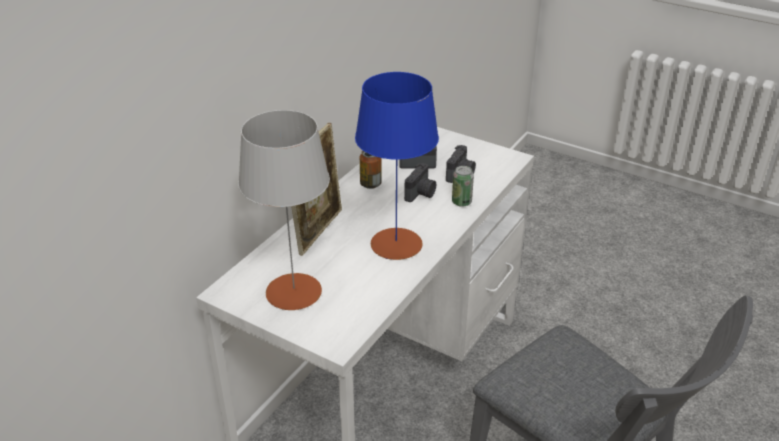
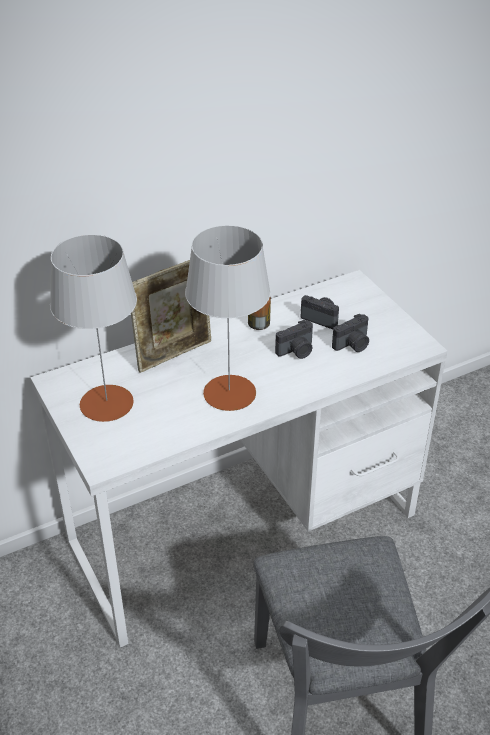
camera: 30 degrees right, 5 degrees up
(396, 244) = (229, 393): blue table lamp -> grey table lamp
(461, 202) = (327, 374): can -> none

